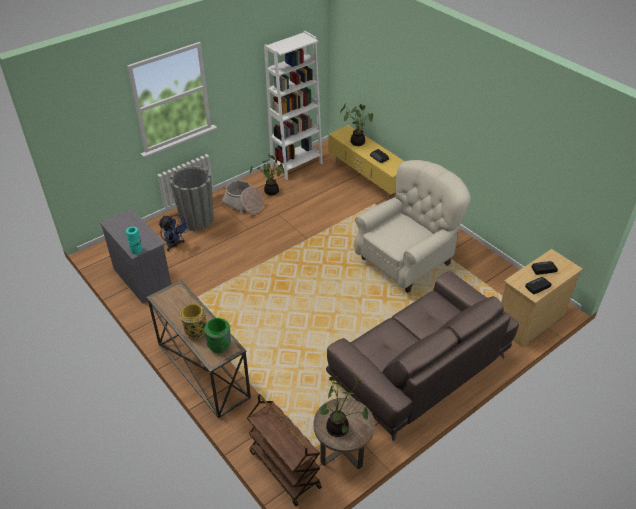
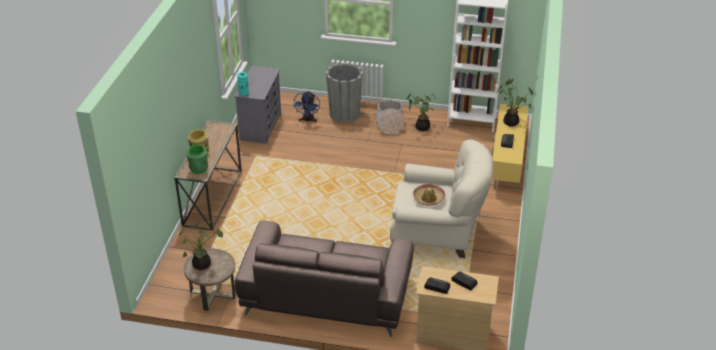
camera: 50 degrees right, 5 degrees down
(284, 469) = (170, 276): brown cart -> none
(404, 232) = (428, 198): none -> hat

